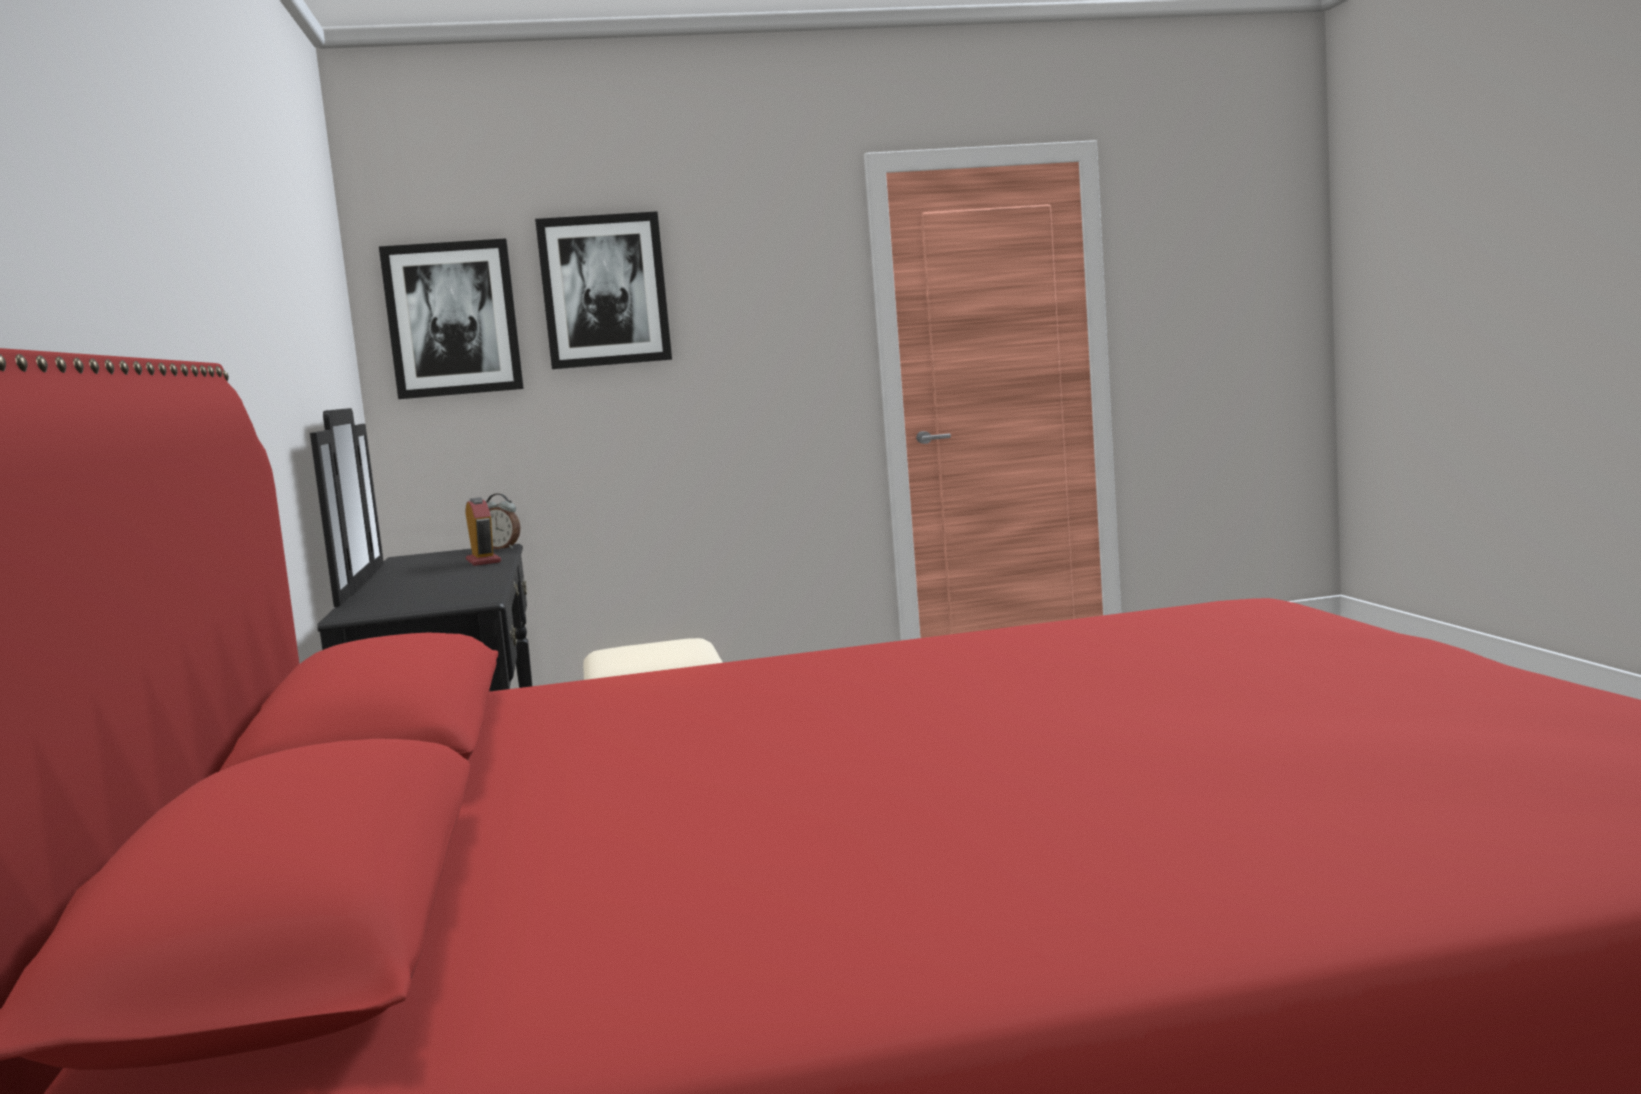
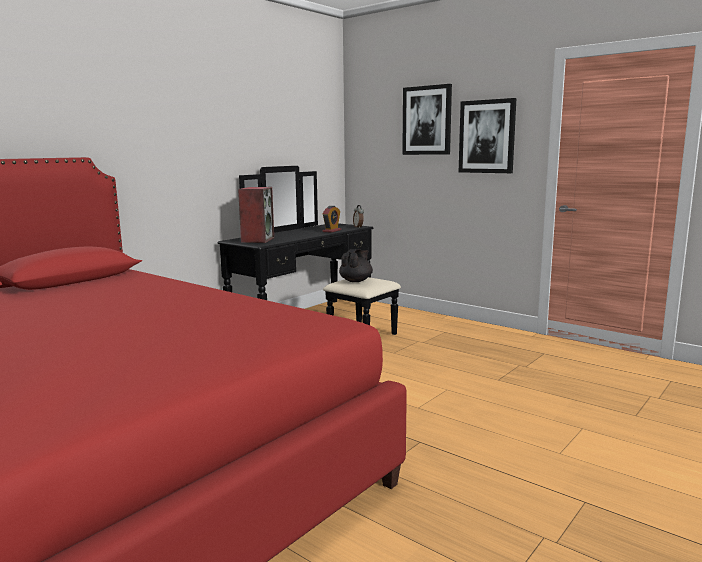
camera: 50 degrees right, 5 degrees up
(415, 600) = (257, 240): none -> speaker
(452, 319) = (373, 130): picture -> picture (487, 136)
(644, 652) = (356, 281): none -> black teapot

